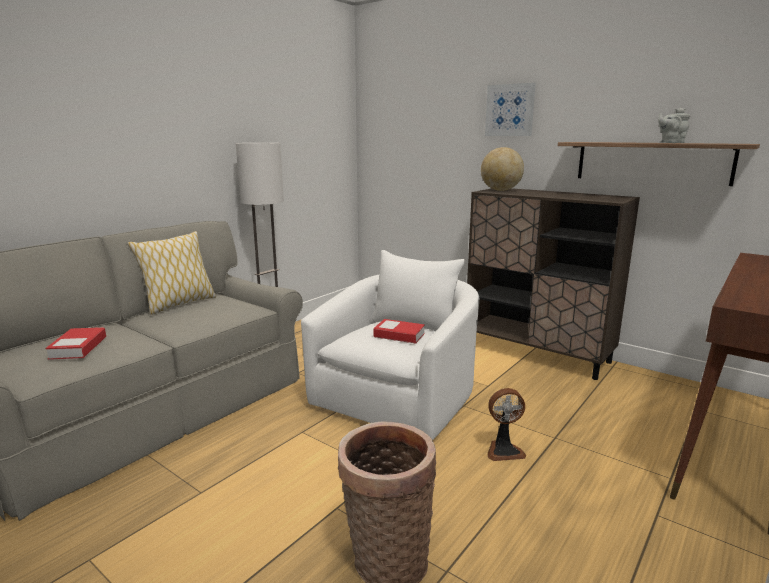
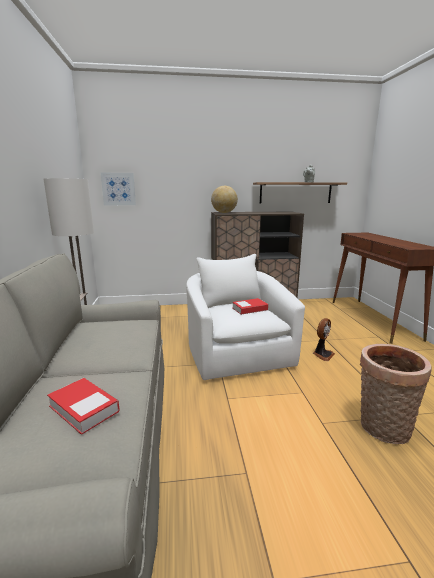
camera: 45 degrees left, 0 degrees up
(179, 304) = (73, 339): pillow -> none
(510, 110) = (215, 163): picture -> picture (118, 189)

